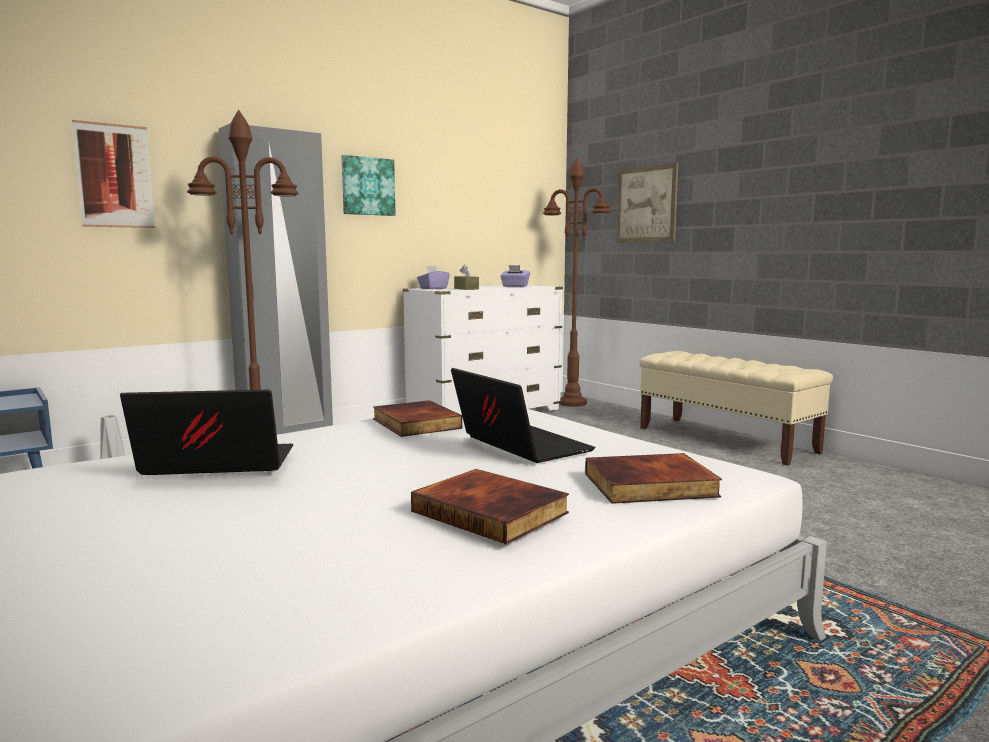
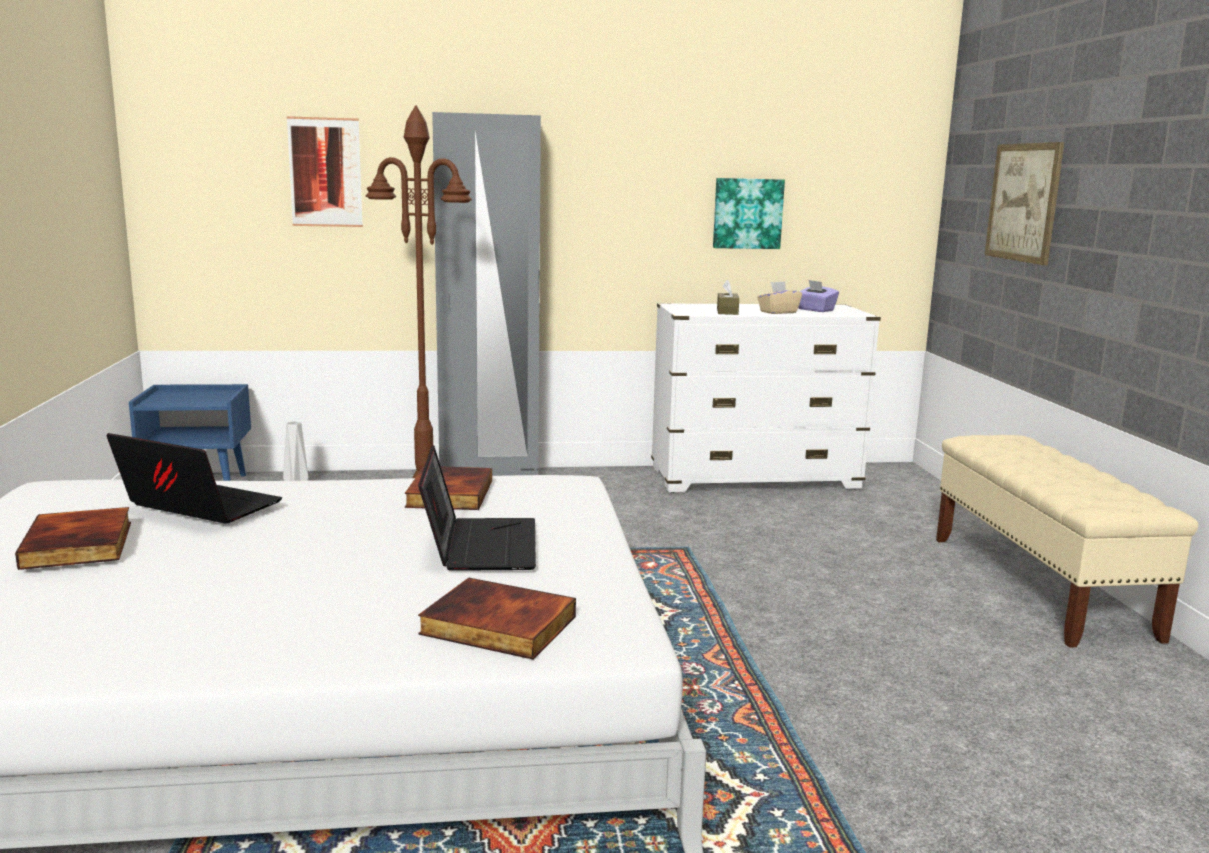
camera: 30 degrees right, 5 degrees up
(367, 186) = (617, 173): picture -> picture (747, 213)
(433, 288) = (690, 307): purple tissue box -> none
(492, 511) = (298, 612): book -> book (80, 545)
(497, 287) = (778, 312): none -> beige tissue box
(572, 403) = (899, 482): brown floor lamp -> none

